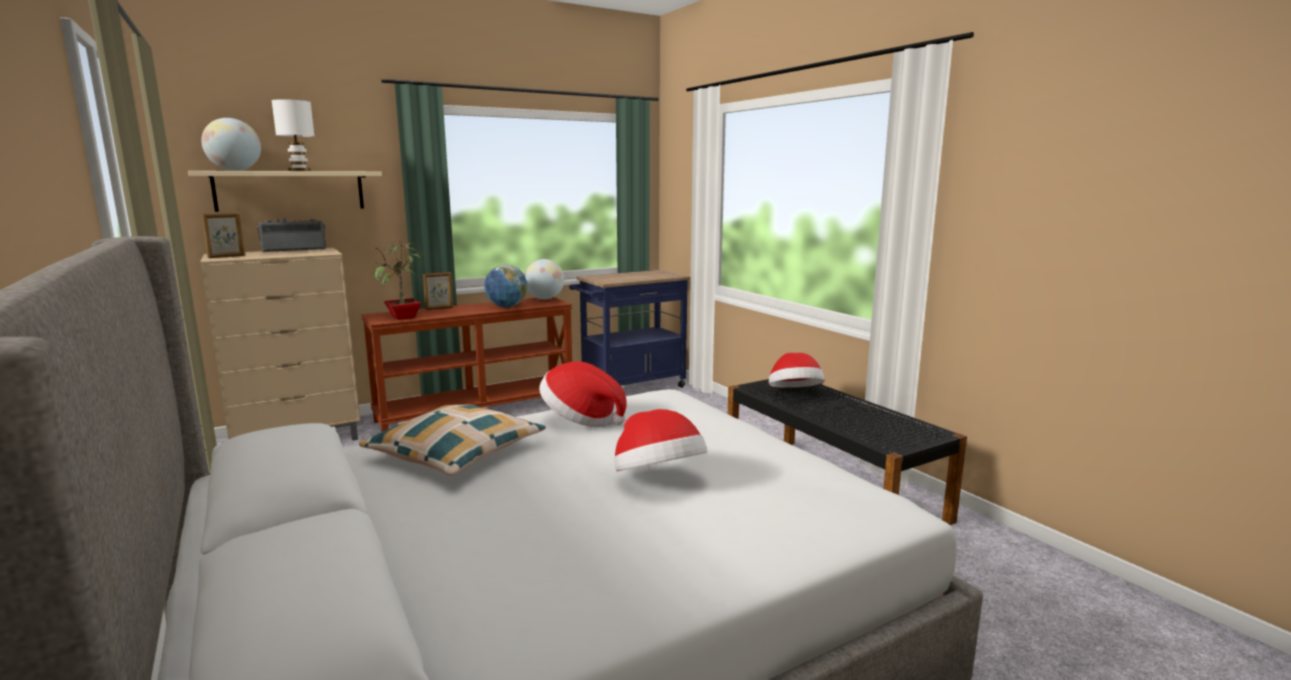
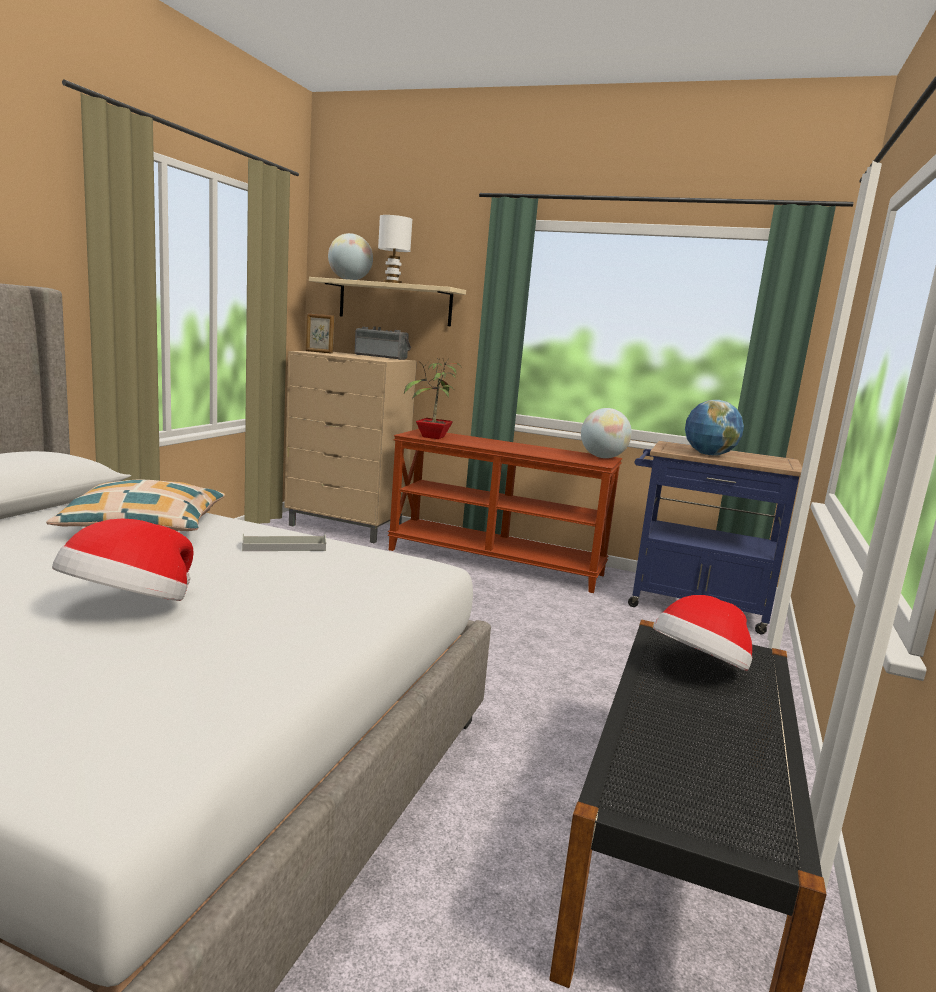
camera: 50 degrees right, 0 degrees up
(439, 308) = (484, 439): picture frame -> none
(507, 307) = (539, 453): globe -> globe (709, 455)
(581, 419) = (284, 547): hat -> grey tray

